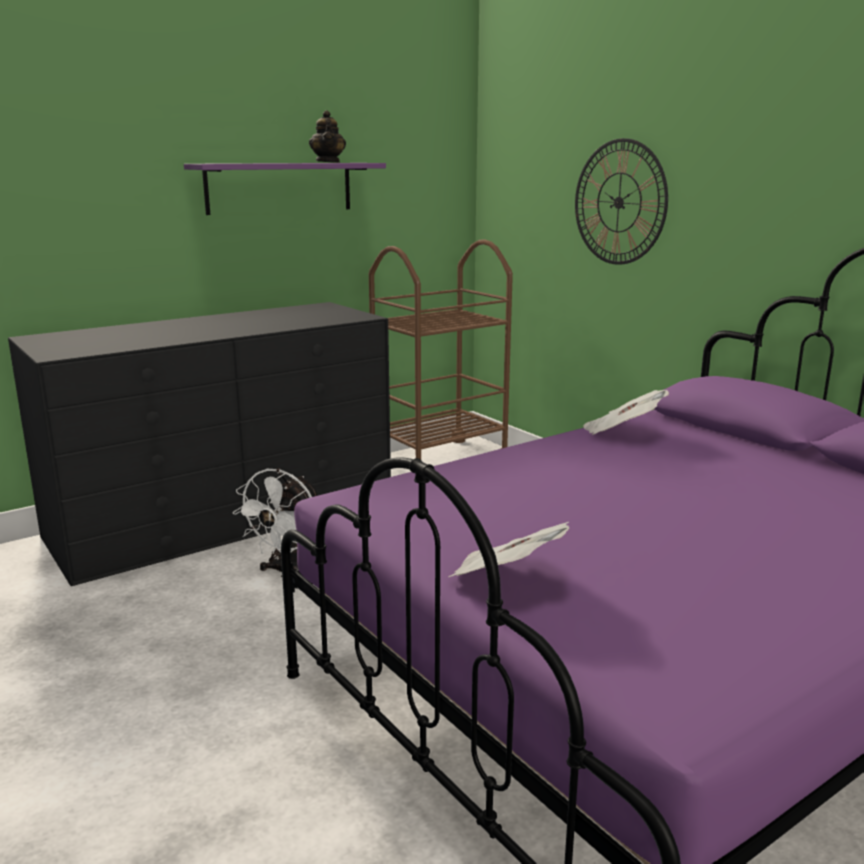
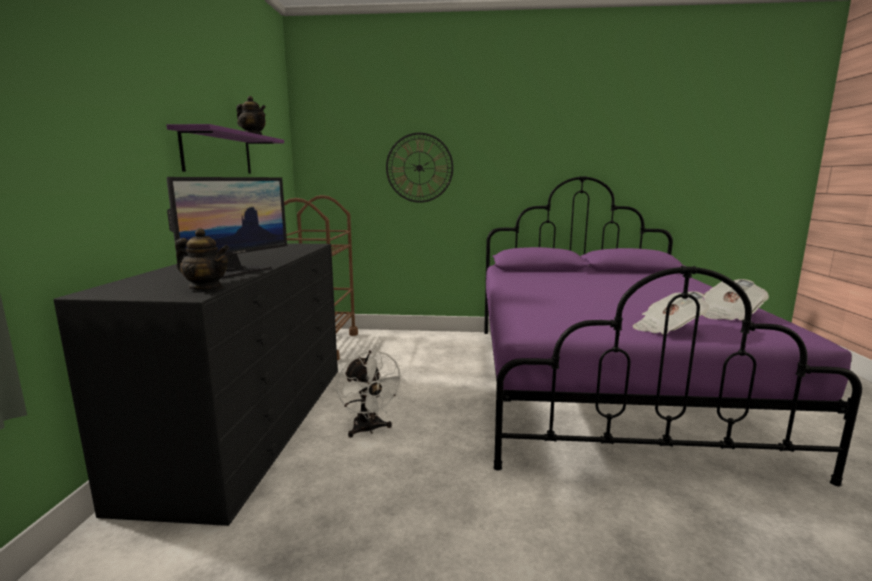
camera: 50 degrees left, 5 degrees down
(83, 351) = (206, 288): none -> teapot
(165, 338) = (237, 271): none -> monitor
(621, 433) = (515, 279): newspaper -> newspaper (728, 315)

